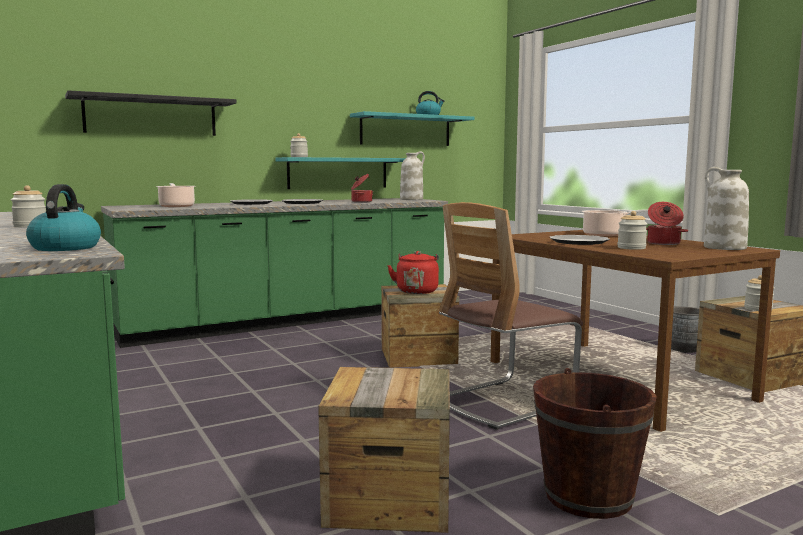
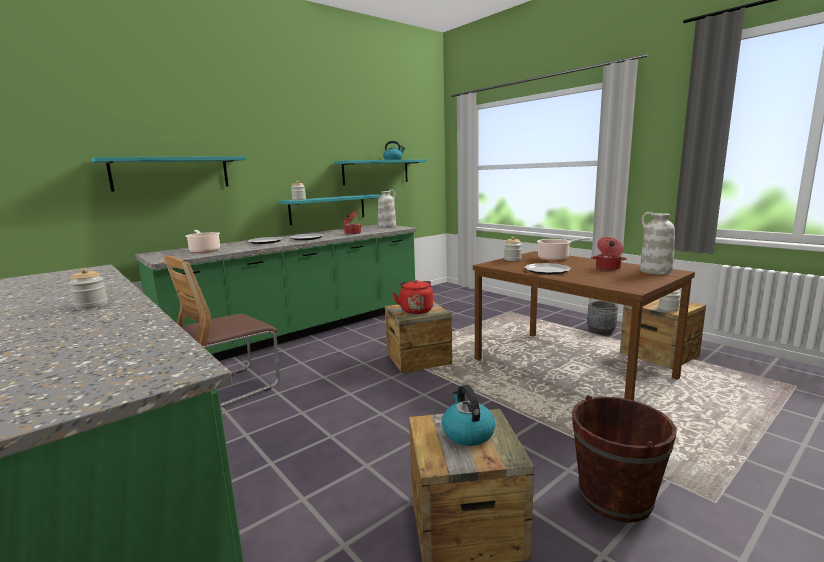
camera: 10 degrees left, 5 degrees up
(65, 247) = (158, 358): kettle -> kettle (467, 433)
(151, 116) = (171, 173): black shelf -> turquoise shelf
(504, 403) = (504, 401): chair -> chair (230, 388)
(631, 248) = (593, 277): jar -> jar (512, 259)

